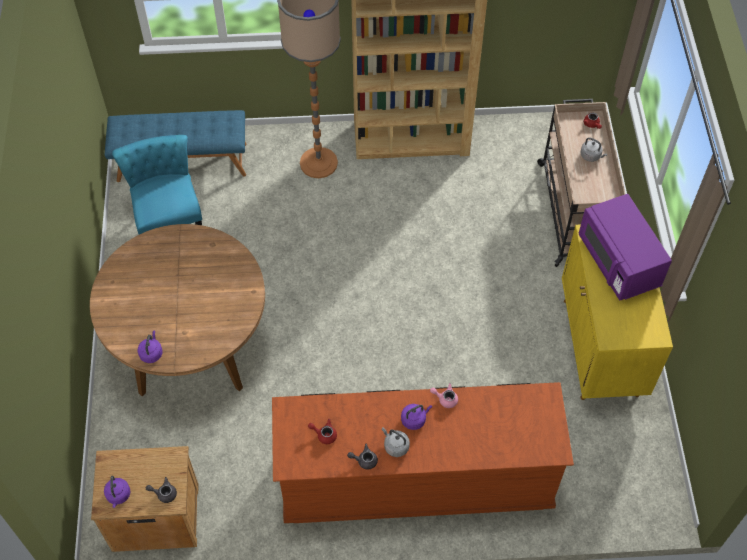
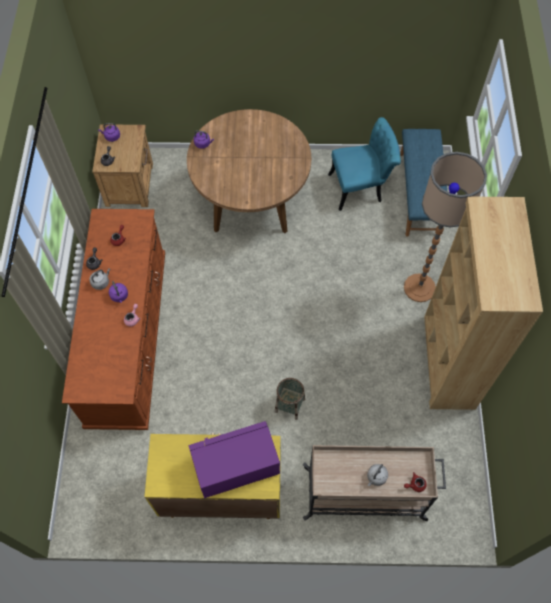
camera: 95 degrees right, 5 degrees up
(484, 286) = (289, 405): none -> basket

